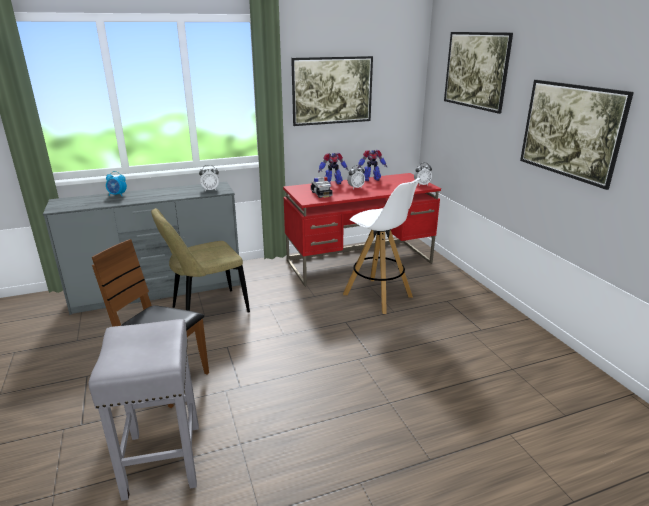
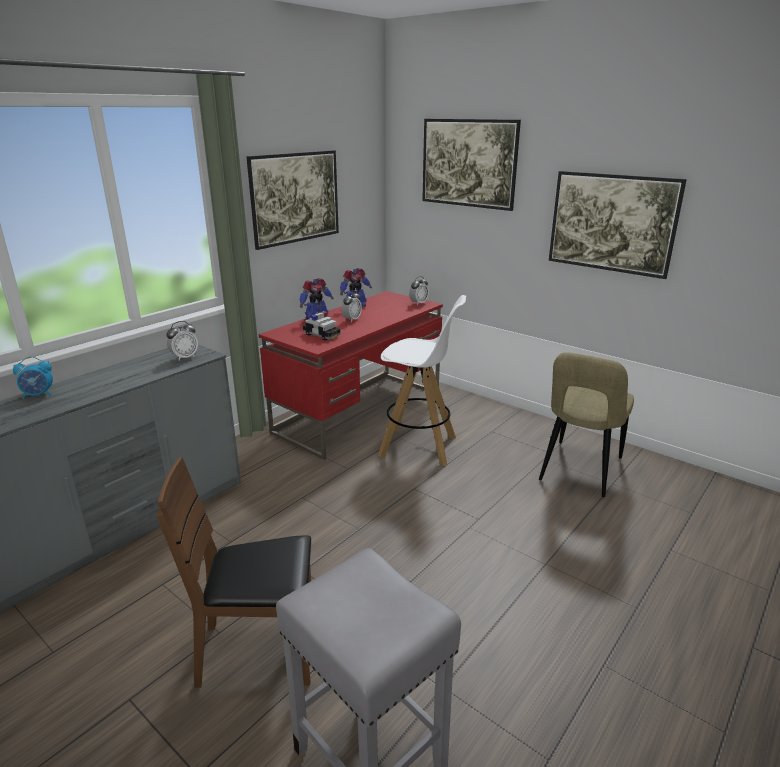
camera: 30 degrees left, 0 degrees up
(206, 310) = (224, 532): beige chair -> beige chair (579, 471)

